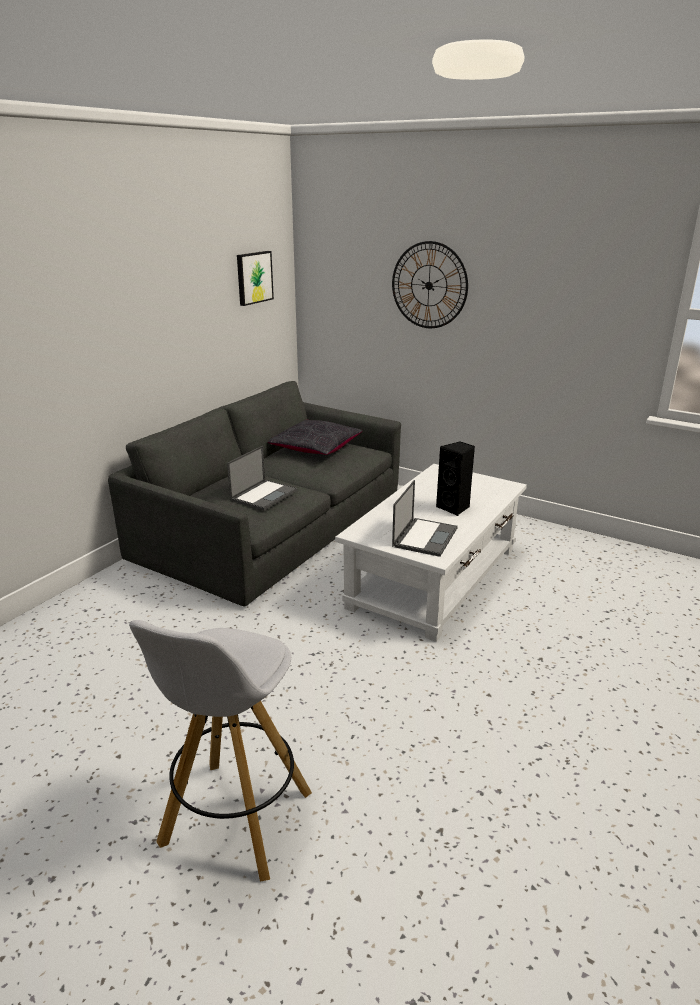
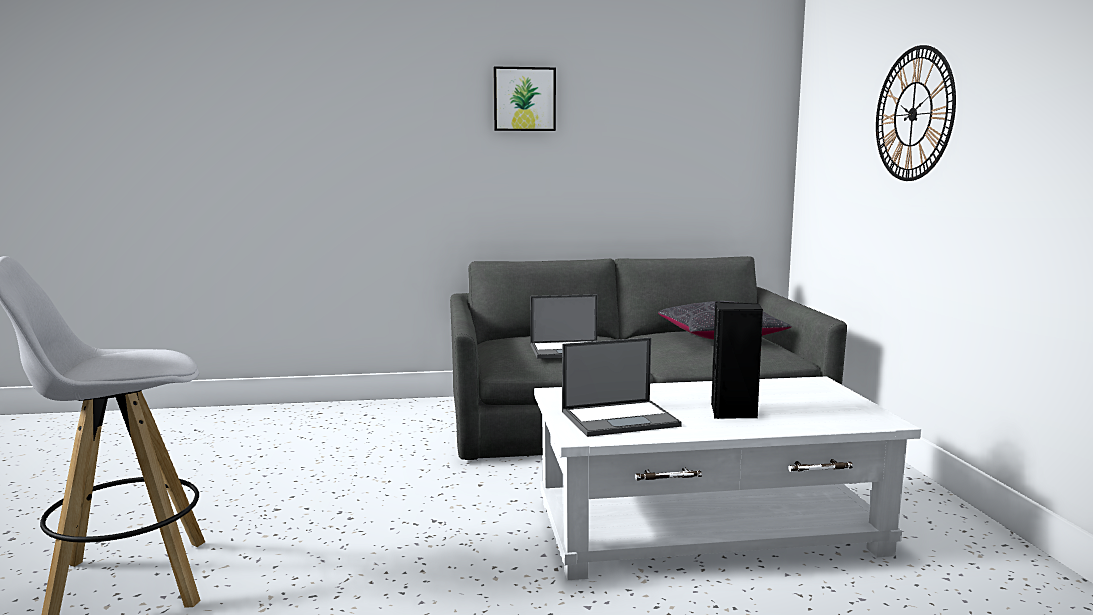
camera: 50 degrees right, 15 degrees down
(253, 277) = (715, 119): picture -> picture (524, 99)

